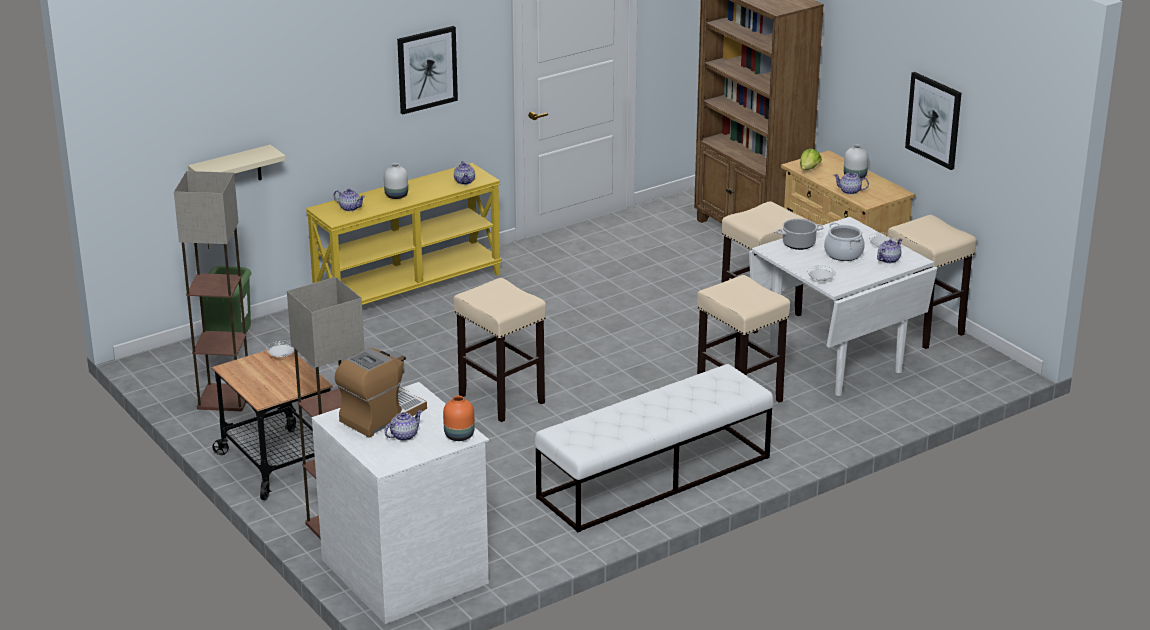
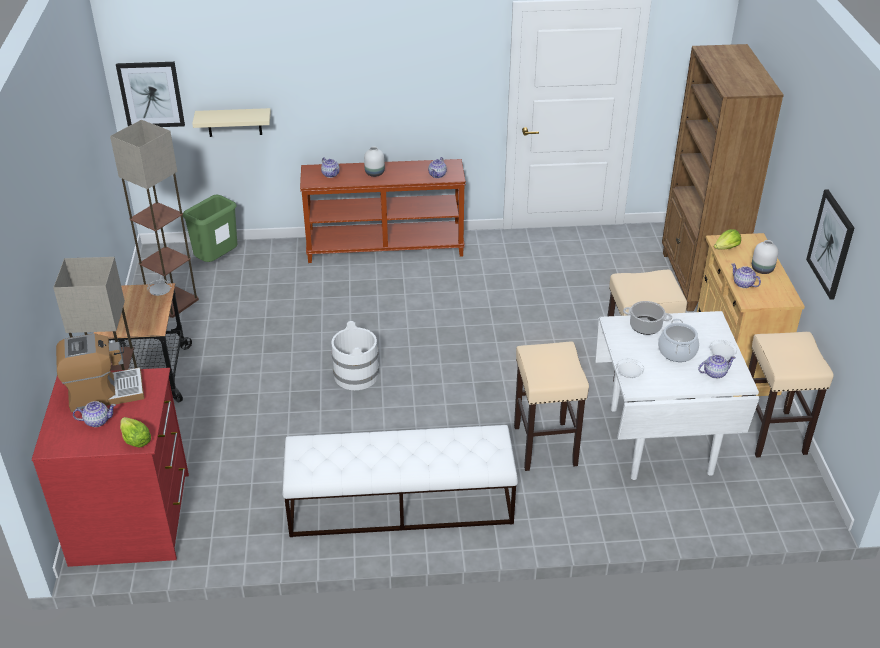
camera: 30 degrees right, 10 degrees up
(407, 570) = (133, 518): white dresser -> red dresser
(408, 288) = (385, 247): yellow console table -> brown console table
(427, 69) = (421, 73): picture -> picture (151, 94)
(459, 436) = (135, 440): orange vase -> lettuce
(500, 399) = (356, 375): beige stool -> white bucket

